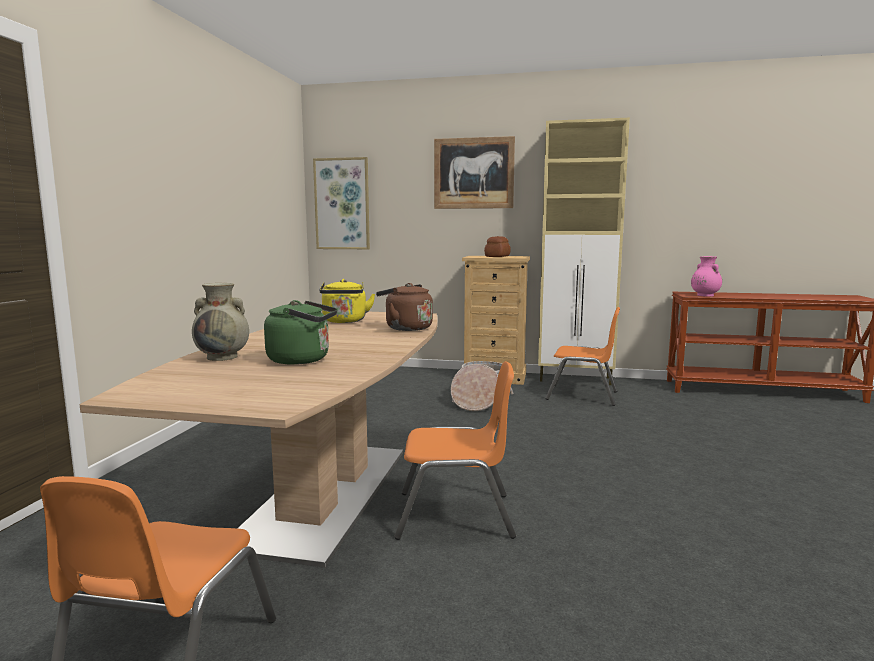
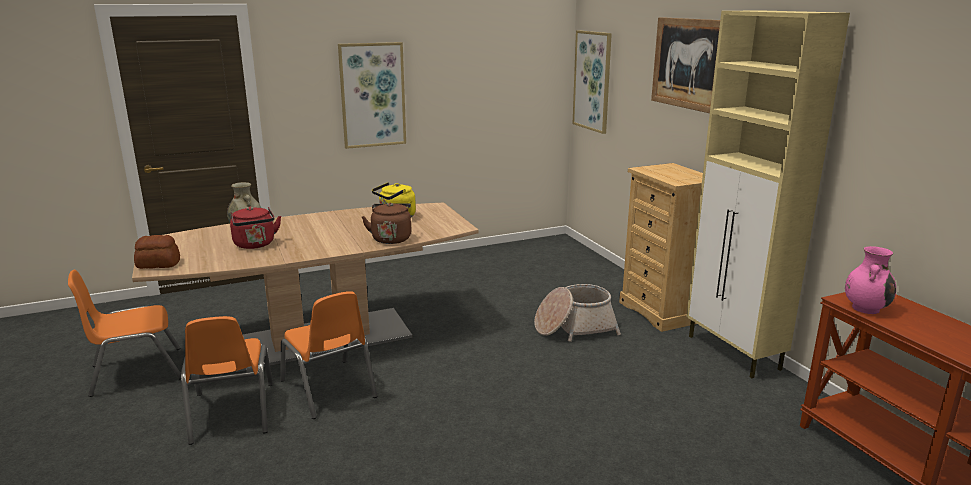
camera: 55 degrees right, 10 degrees up
(179, 202) = (372, 95): none -> picture
(303, 360) = (255, 245): green kettle -> red kettle
(496, 256) = (674, 173): bread -> bread (158, 264)
(582, 395) = (678, 371): orange chair -> orange chair (231, 413)

